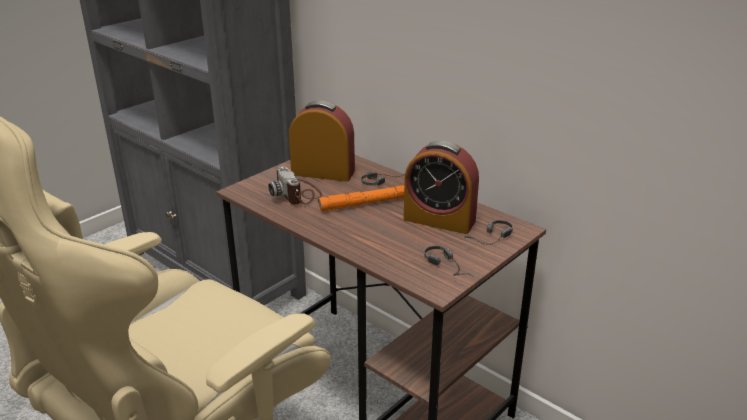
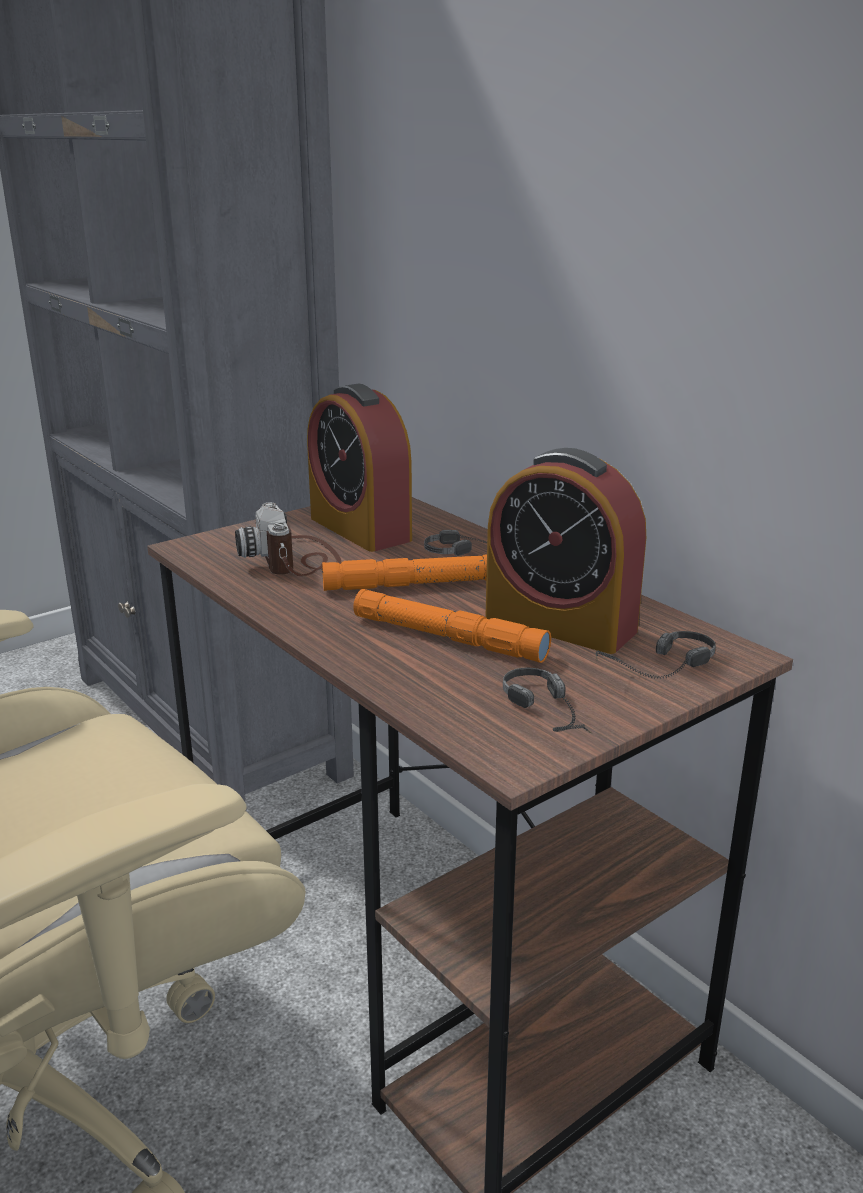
camera: 10 degrees right, 5 degrees down
(323, 172) = (360, 529): alarm clock -> alarm clock turned 150 degrees counterclockwise
(390, 232) = (448, 638): none -> orange flashlight

